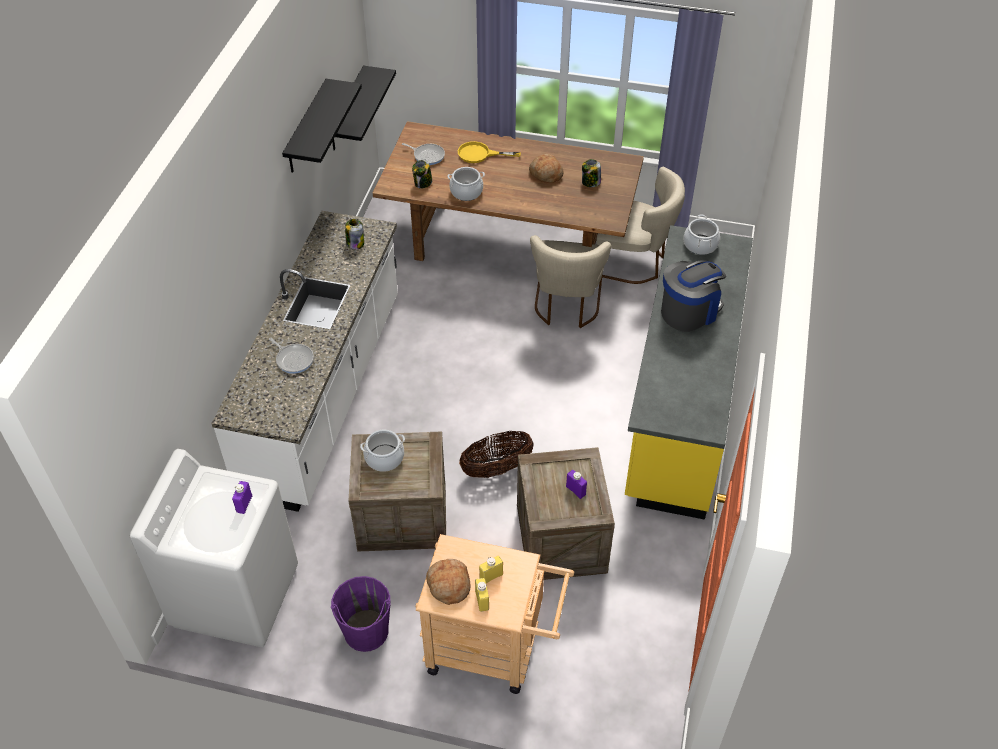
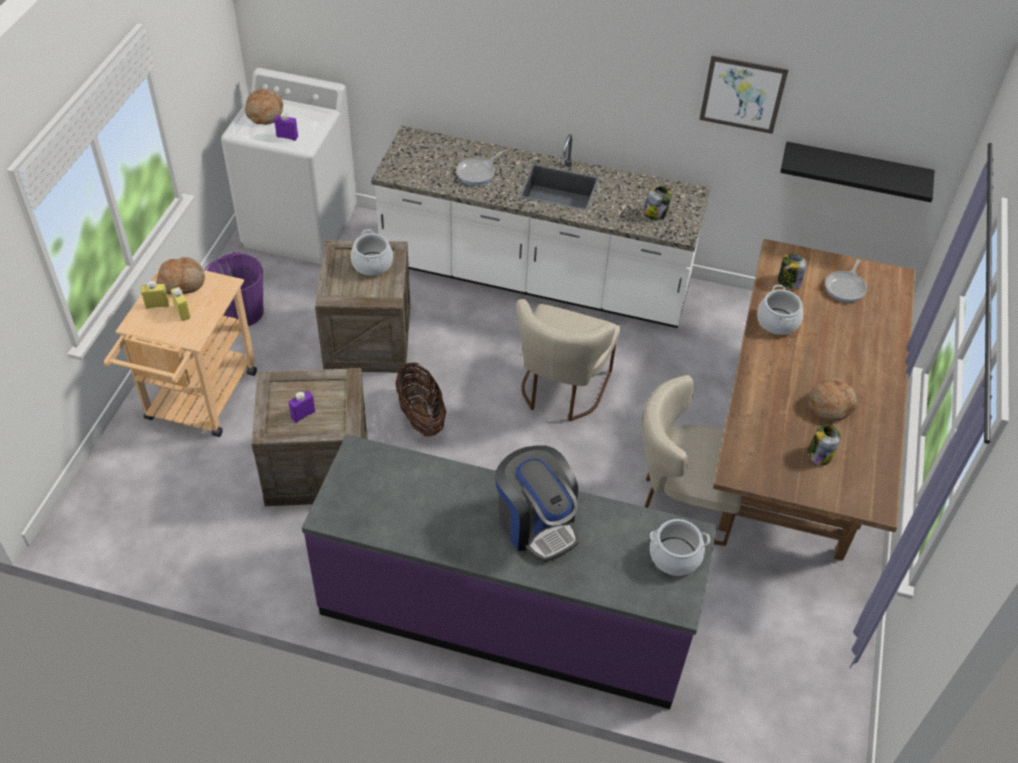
camera: 90 degrees right, 0 degrees up
(199, 531) = (264, 113): none -> bread
(306, 128) = (742, 94): black shelf -> picture
(480, 154) = (859, 338): yellow frying pan -> none
(634, 262) = (779, 593): beige chair -> beige chair (561, 391)
(679, 404) = (505, 613): yellow counter -> purple counter

